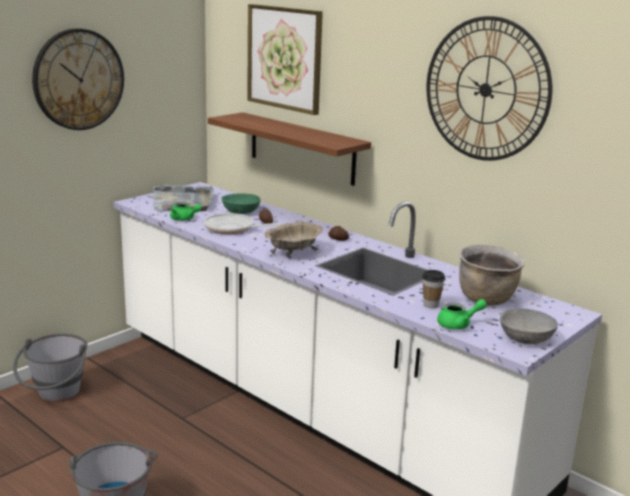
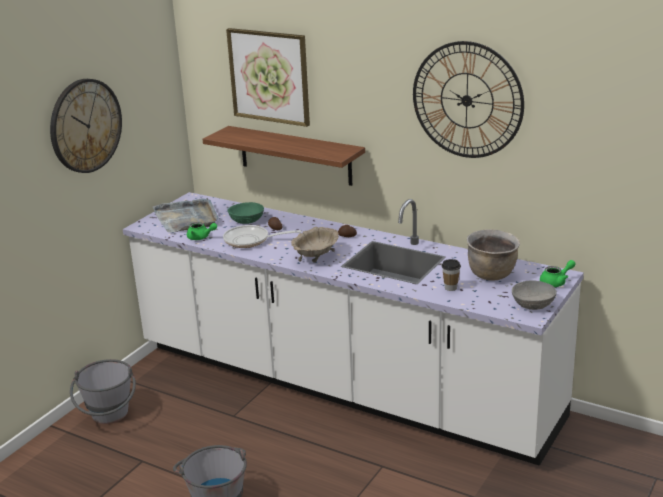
camera: 10 degrees left, 5 degrees up
(458, 325) = (479, 302): green teapot -> green teapot (556, 282)

